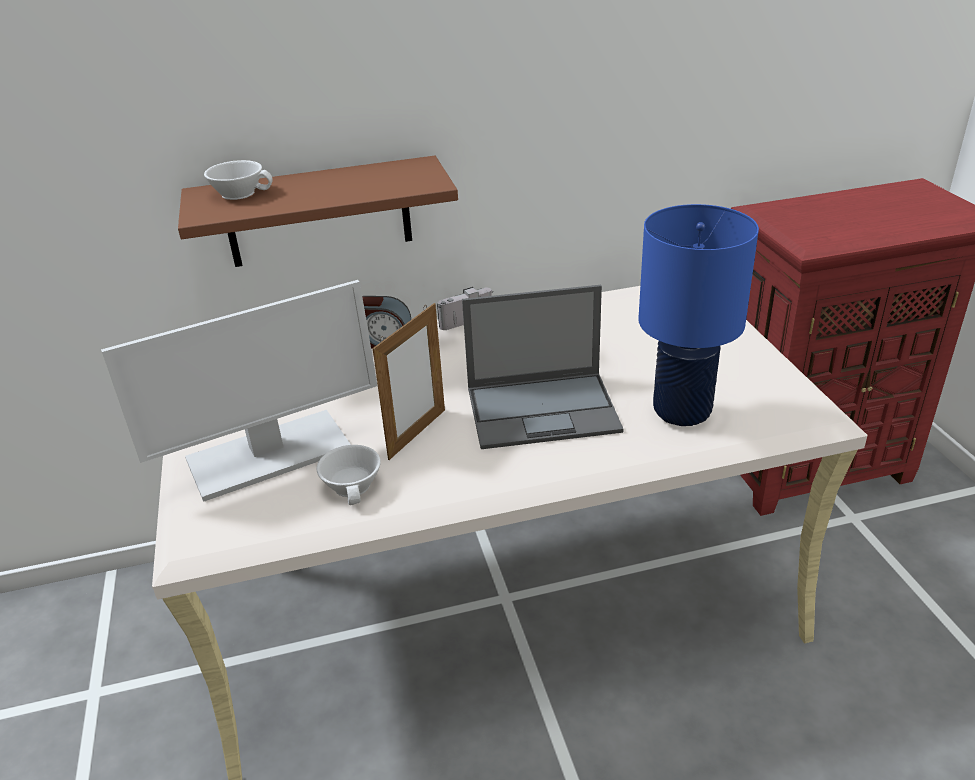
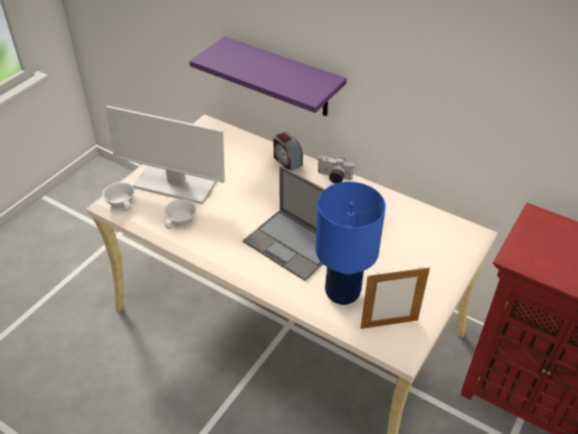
camera: 45 degrees right, 10 degrees up
(240, 192) = (237, 53): white cup -> white cup (122, 202)
(318, 213) = (283, 78): brown shelf -> purple shelf
(417, 434) = (232, 216): picture frame -> picture frame (389, 324)

